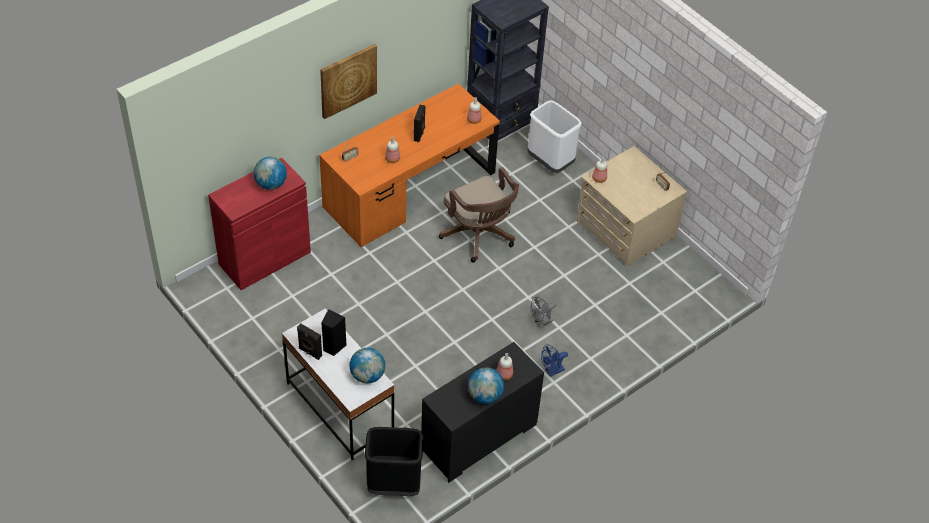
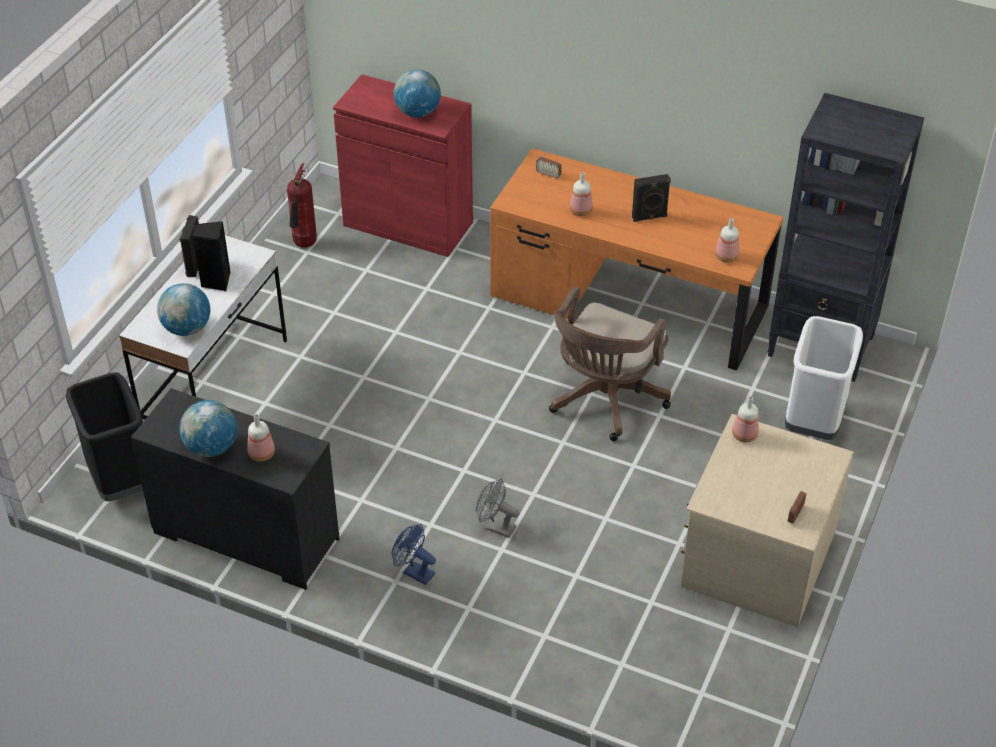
camera: 65 degrees right, 5 degrees down
(244, 316) = (304, 245): none -> fire extinguisher
(348, 80) = (592, 64): picture -> none

